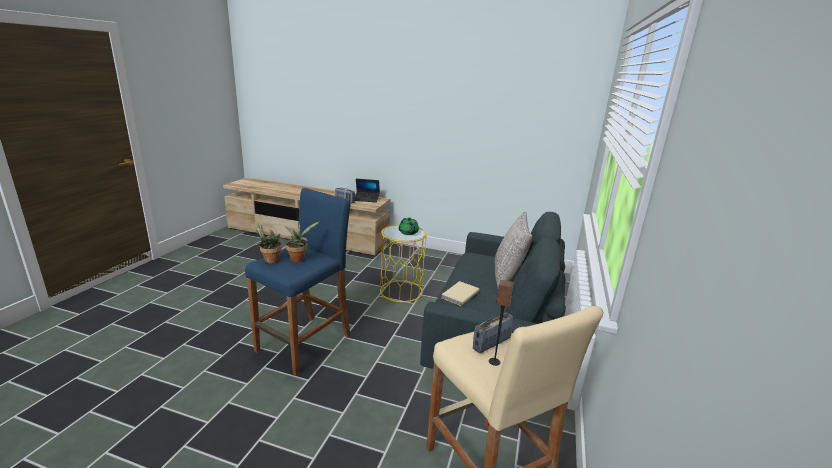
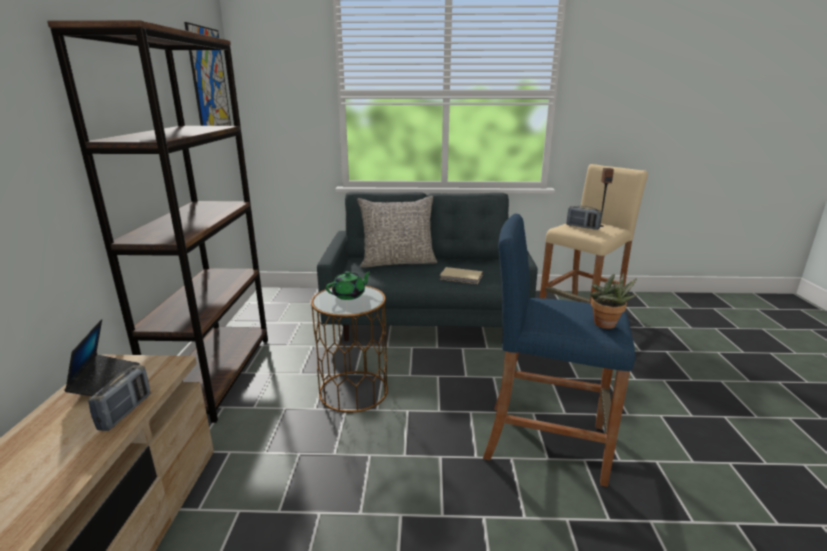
camera: 105 degrees left, 0 degrees up
(299, 259) = (572, 309): potted plant -> none
(401, 291) = (353, 391): yellow side table -> brown side table
(440, 258) = (216, 375): none -> brown bookcase
(559, 105) = (209, 82): none -> picture

